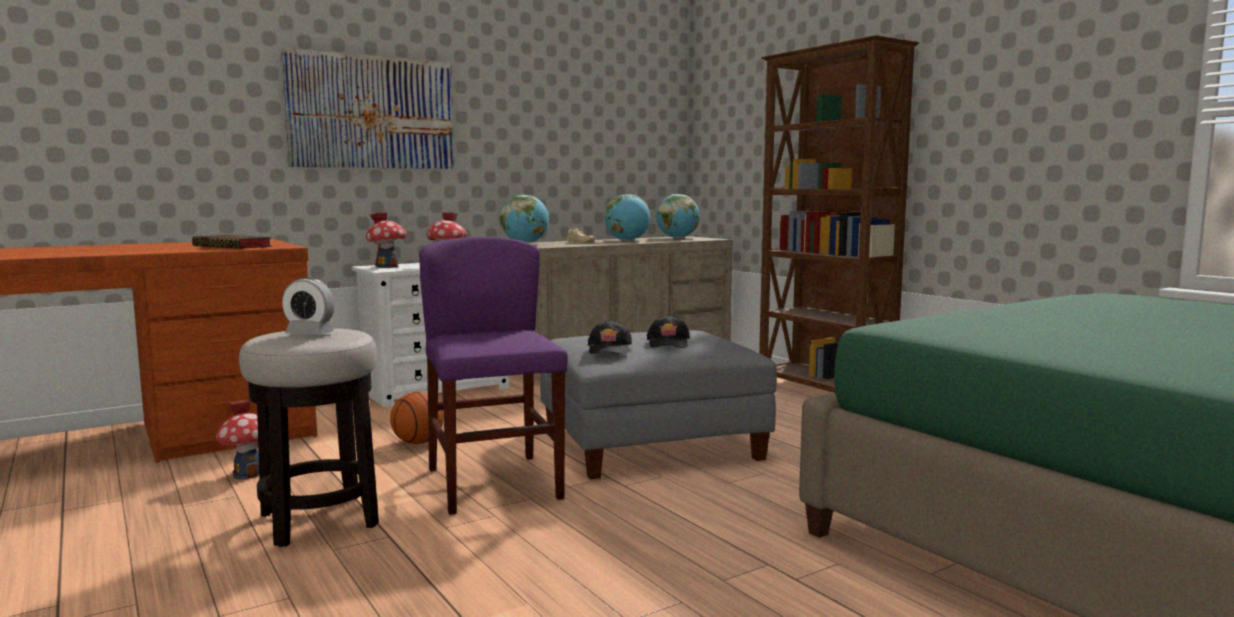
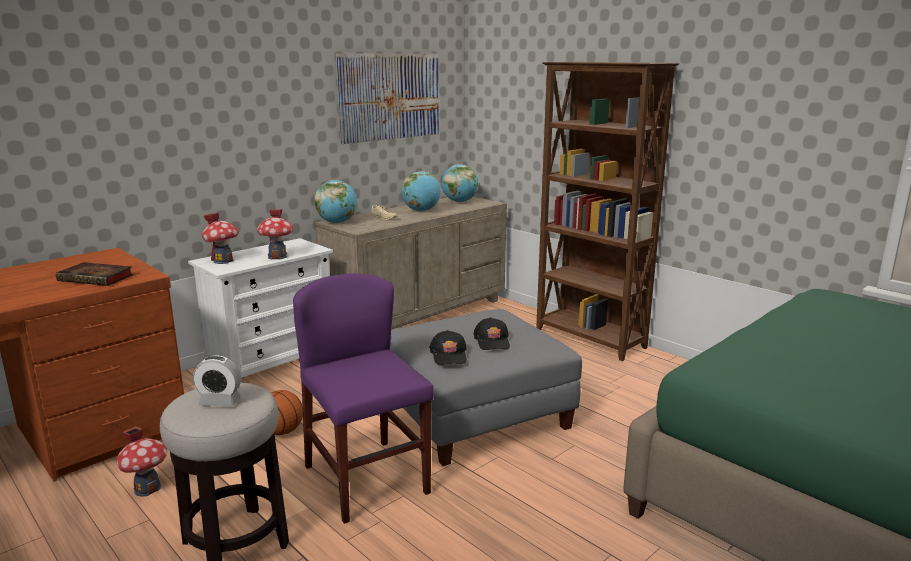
camera: 10 degrees left, 10 degrees up
(371, 112) = (195, 119): picture -> picture (389, 96)

